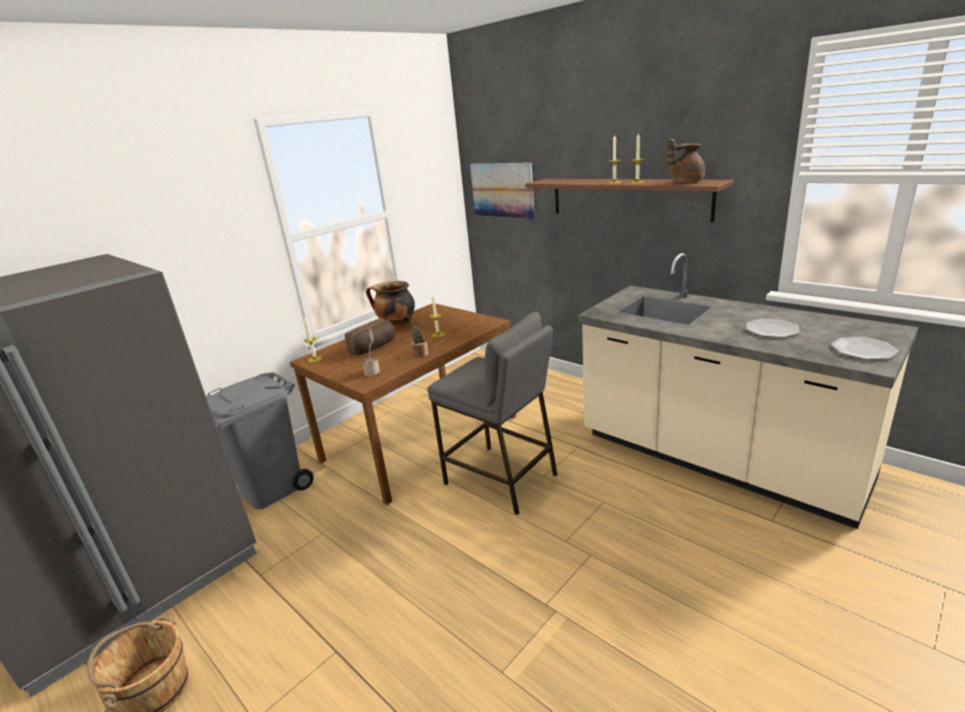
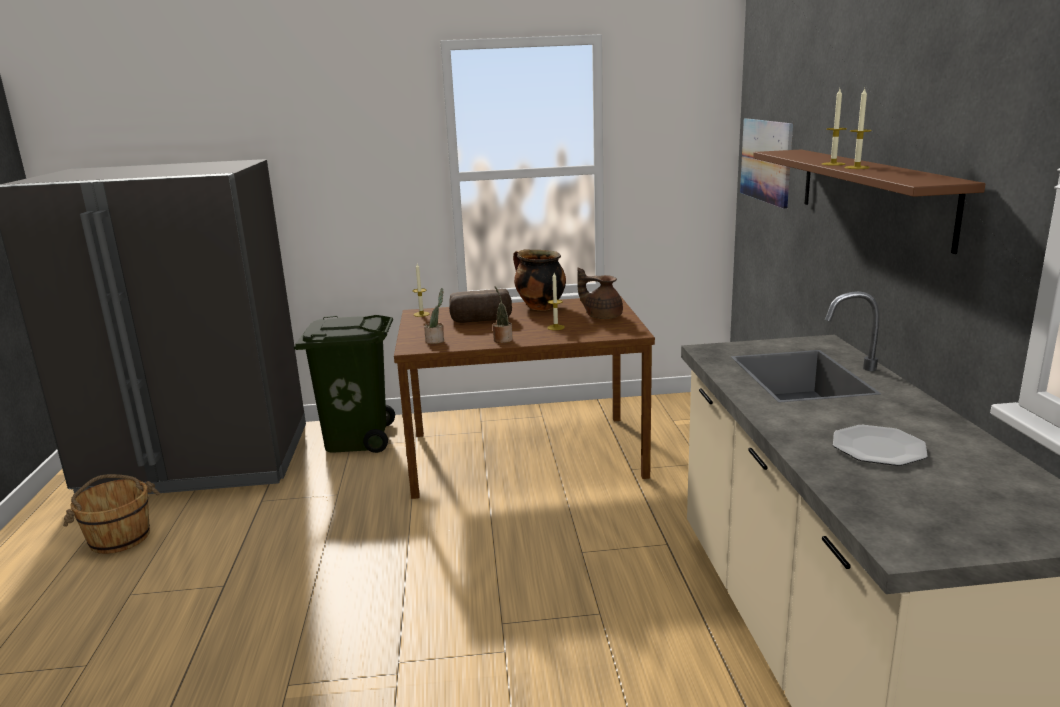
camera: 40 degrees right, 5 degrees down
(271, 487) = (357, 439): grey trash can -> green trash can
(501, 479) = (536, 531): grey stool -> none
(685, 182) = (906, 176): brown teapot -> brown teapot (602, 316)
(863, 350) = (946, 526): plate -> none

